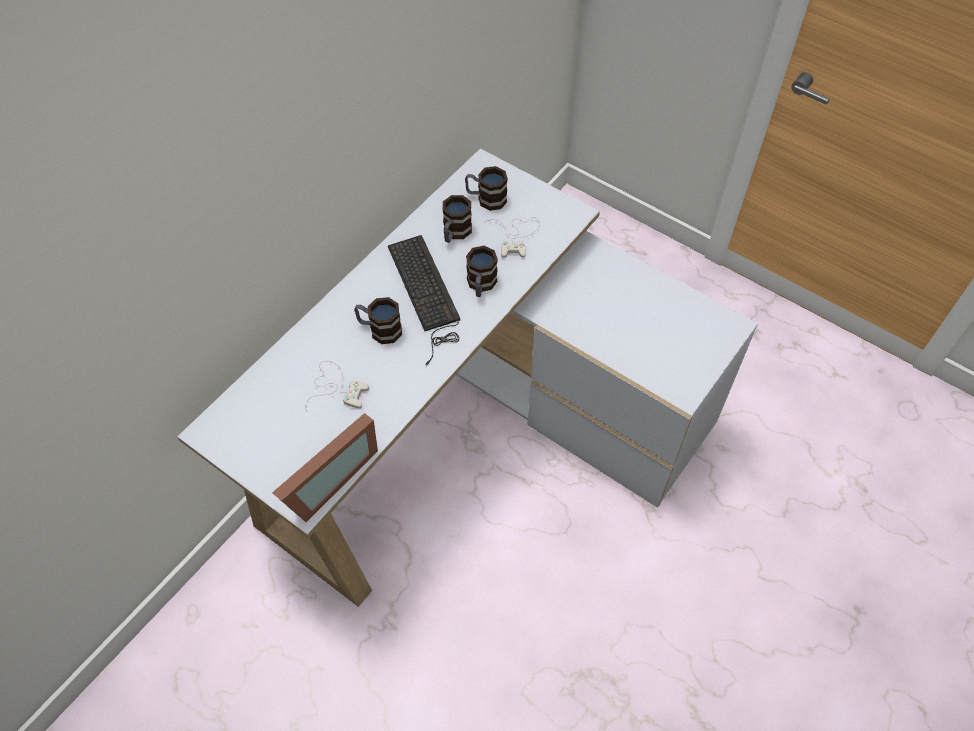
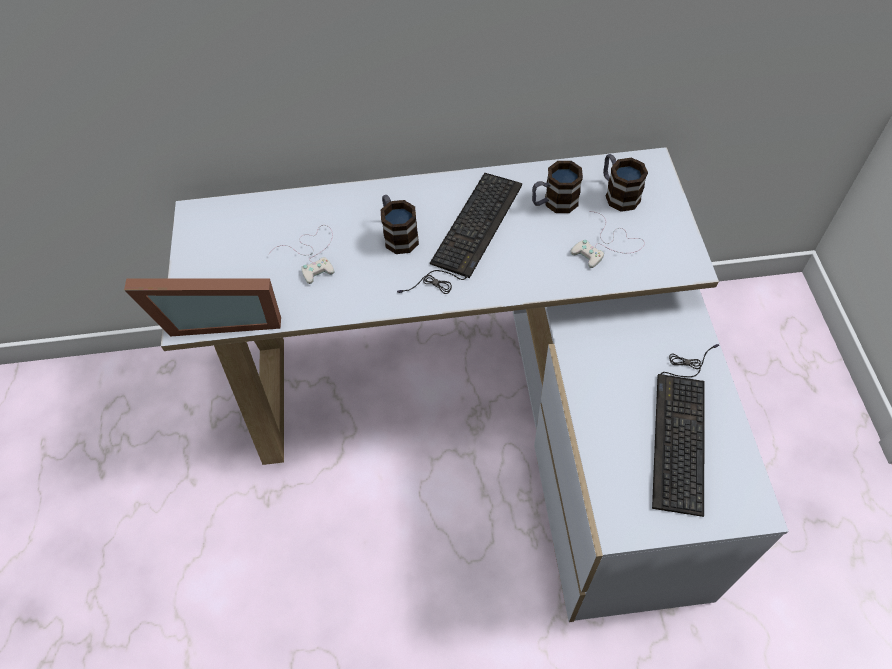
camera: 50 degrees right, 0 degrees up
(481, 285) = (523, 263): mug -> none
(655, 312) = (682, 425): none -> keyboard

